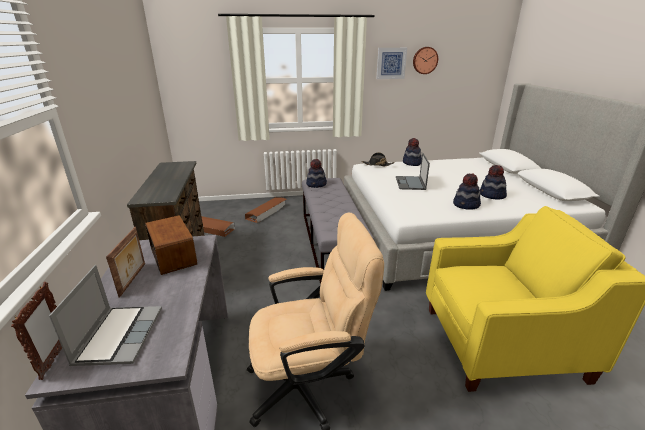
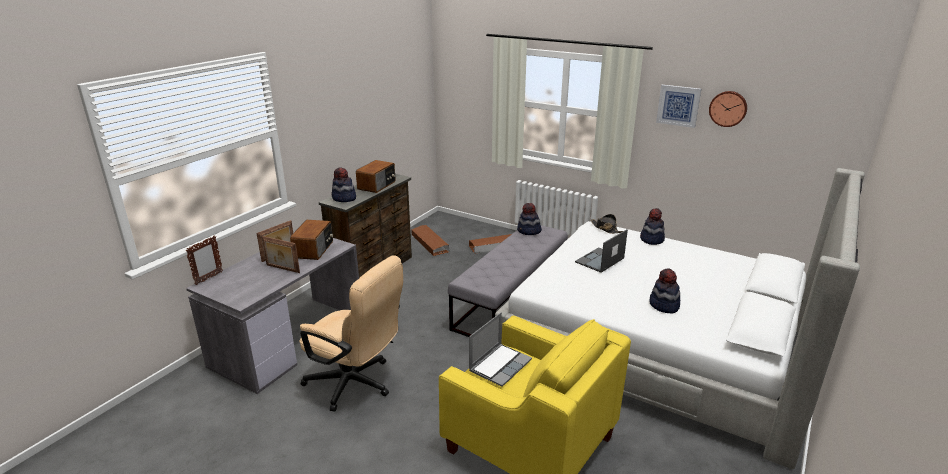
camera: 40 degrees right, 0 degrees up
(119, 335) = (239, 280): laptop -> laptop (500, 365)
(165, 293) = (282, 269): none -> picture frame
(173, 174) = (377, 185): none -> radio
(466, 205) = (610, 303): hat -> hat (344, 198)

